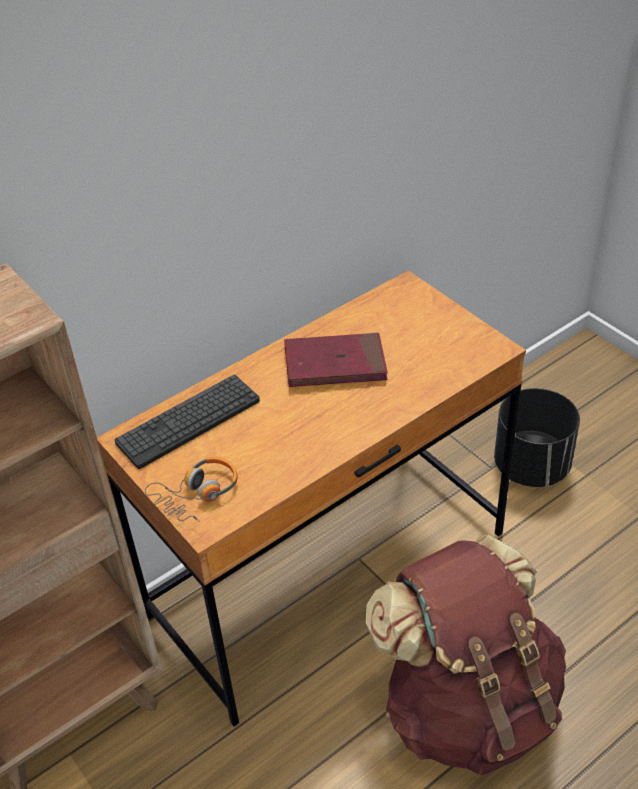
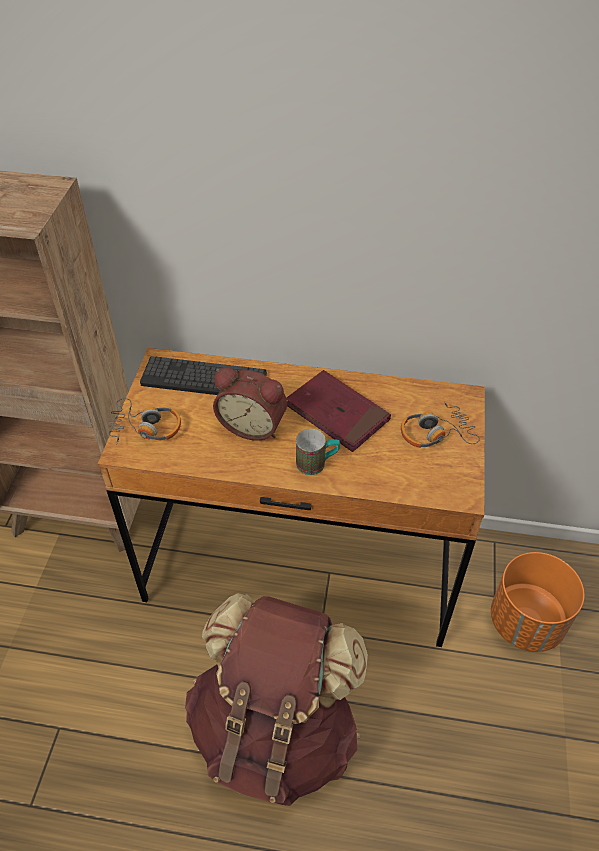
camera: 45 degrees right, 5 degrees up
(284, 421) = (253, 425): none -> alarm clock
(373, 408) = (317, 463): none -> mug
(422, 324) = (435, 433): none -> headphones
(532, 466) = (526, 622): black planter -> orange planter

